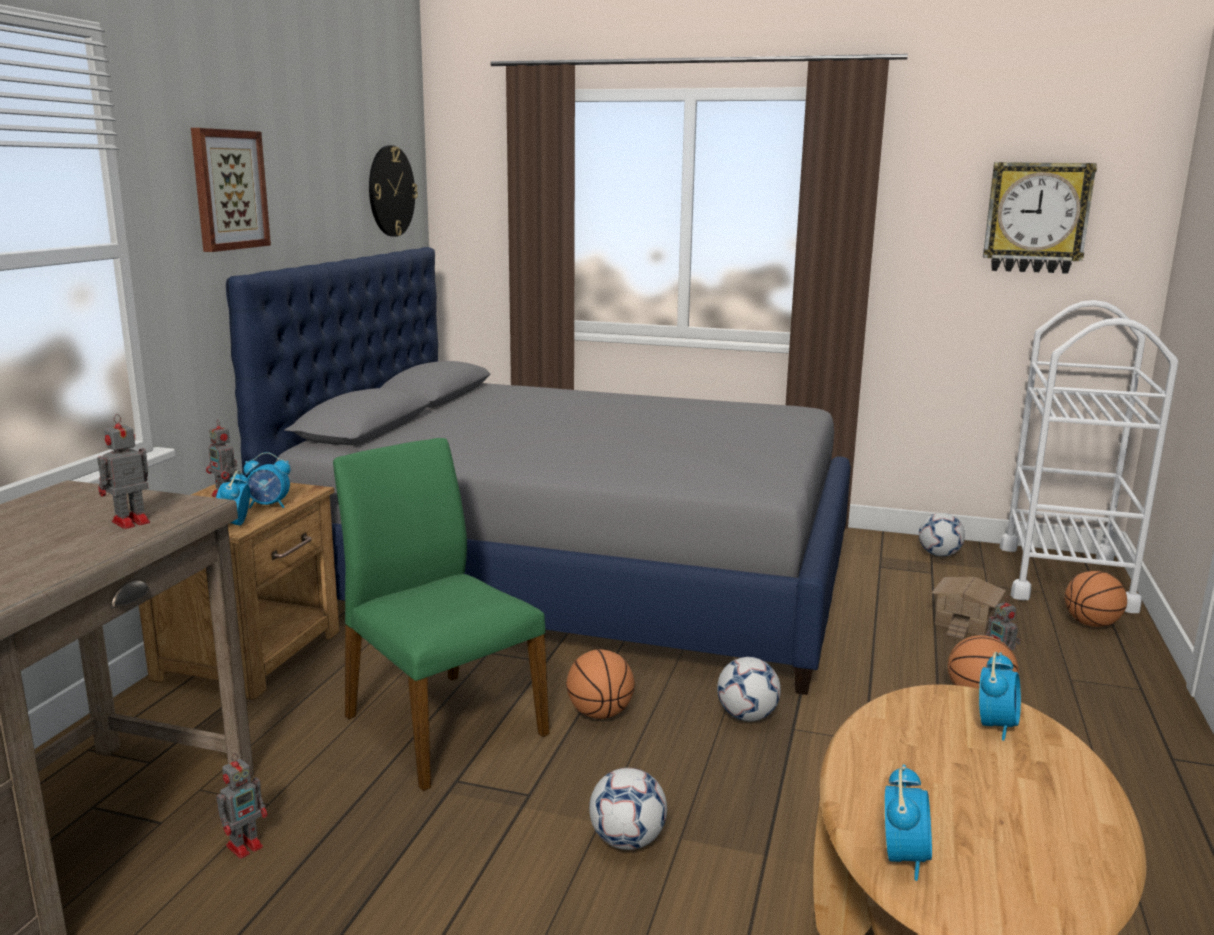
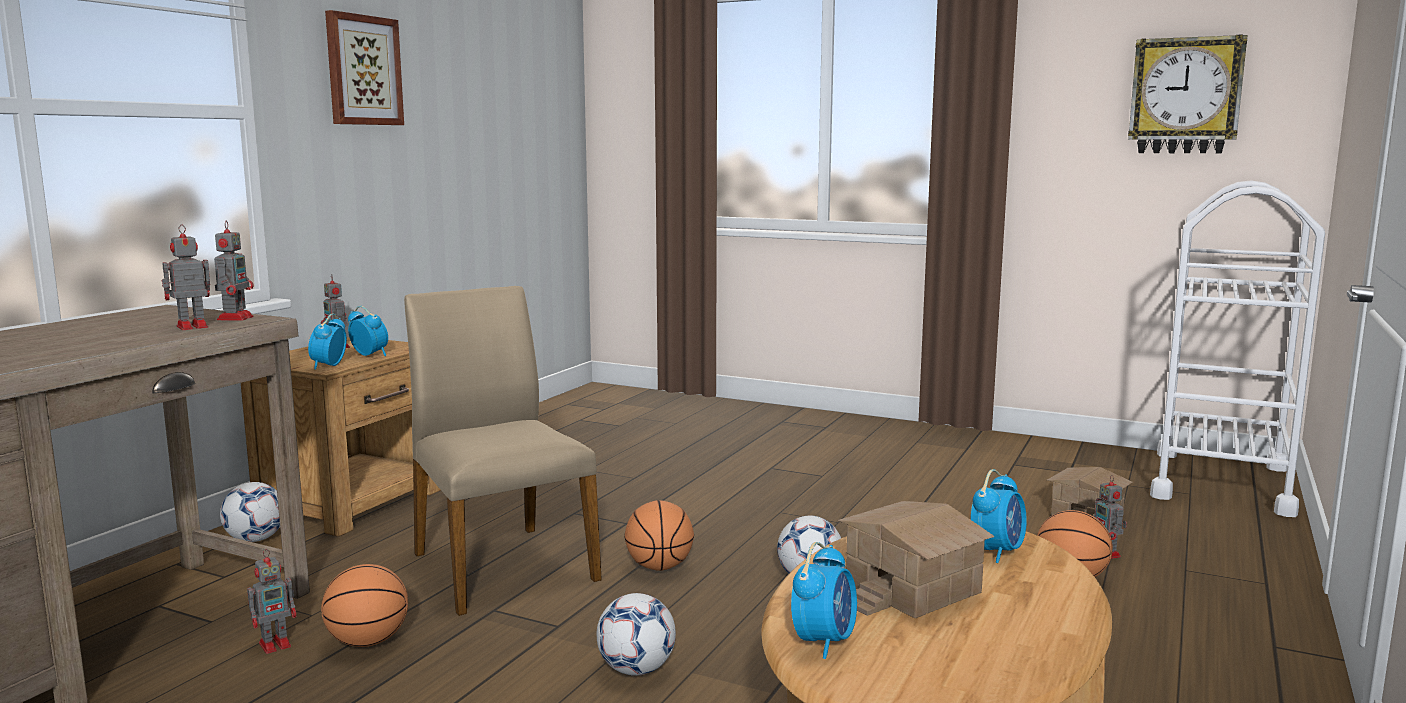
camera: 10 degrees right, 5 degrees down
(168, 503) = (236, 318): none -> toy robot
(269, 506) = (370, 355): alarm clock -> alarm clock turned 150 degrees counterclockwise
(391, 191) = (542, 90): wall clock -> none
(441, 725) = (501, 566): green chair -> beige chair
(574, 573) = (689, 456): grey bed -> none
(939, 555) = (1085, 457): football -> football (255, 539)
(949, 781) = (915, 589): none -> toy house
(1091, 624) = (1233, 524): basketball -> basketball (368, 642)

